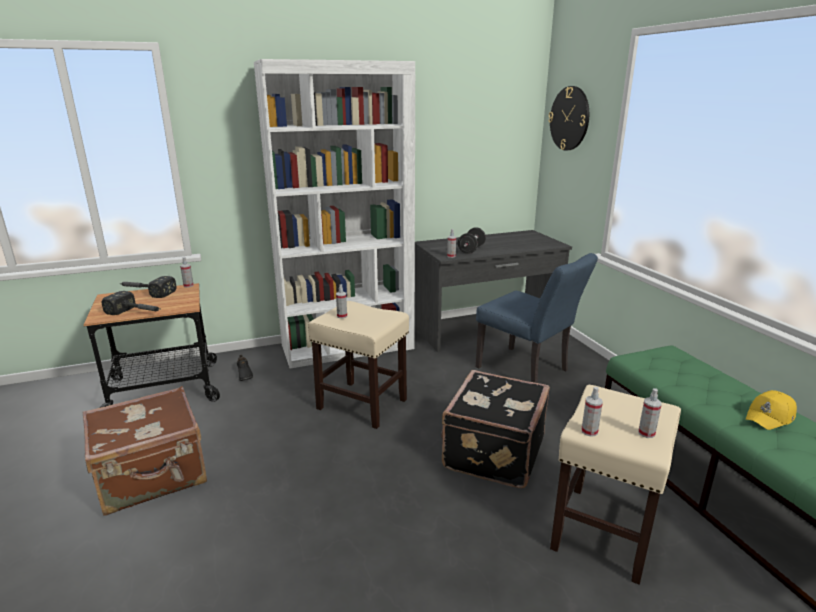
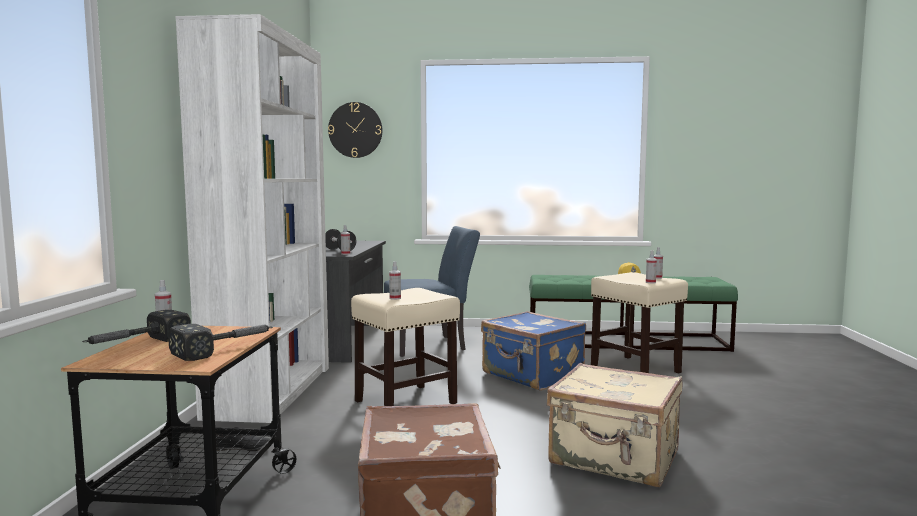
camera: 65 degrees left, 15 degrees down
(284, 558) = (615, 459): none -> beige suitcase
(492, 452) = (532, 376): black suitcase -> blue suitcase

